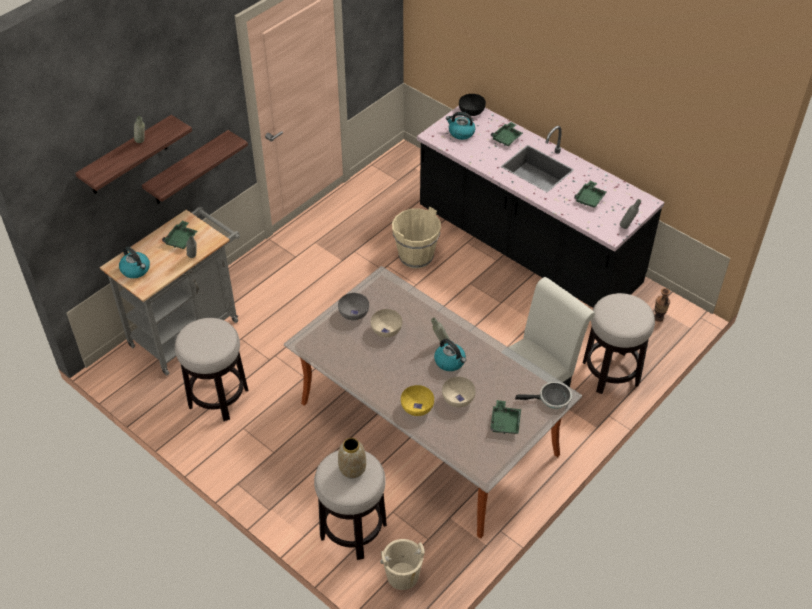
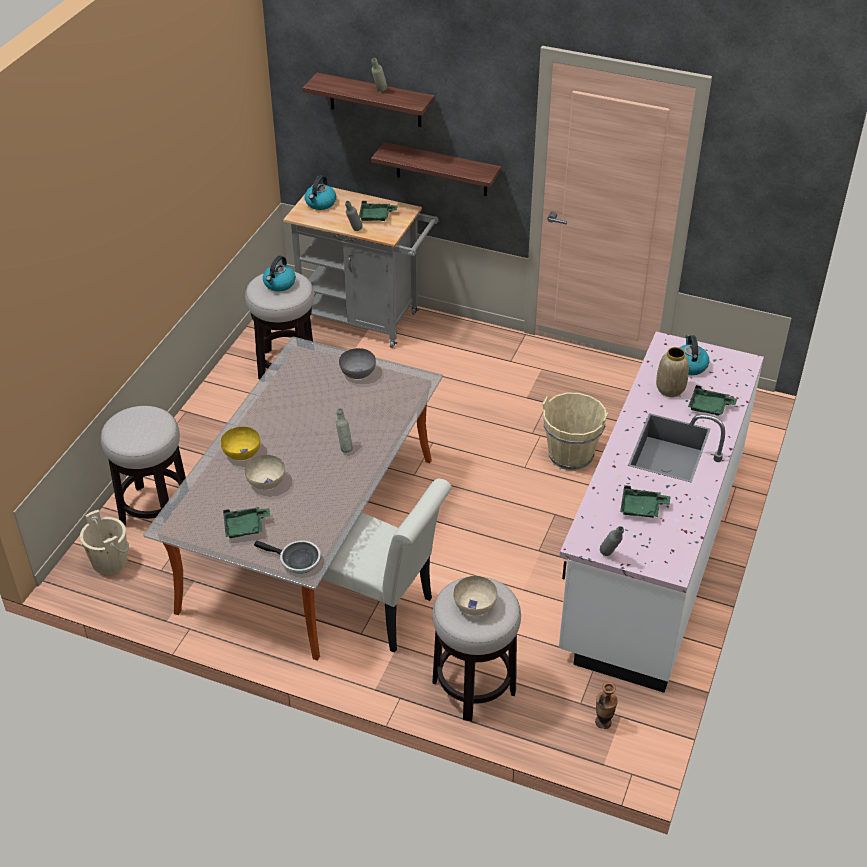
camera: 70 degrees right, 5 degrees down
(352, 469) = (144, 427): vase -> vase (669, 389)
(387, 330) = (344, 402): beige bowl -> beige bowl (475, 605)
(450, 362) = (319, 462): kettle -> kettle (279, 284)
(472, 111) = (739, 365): black bowl -> none
(527, 247) = (651, 554): black counter -> white counter
(551, 399) = (296, 560): frying pan -> frying pan turned 45 degrees counterclockwise

